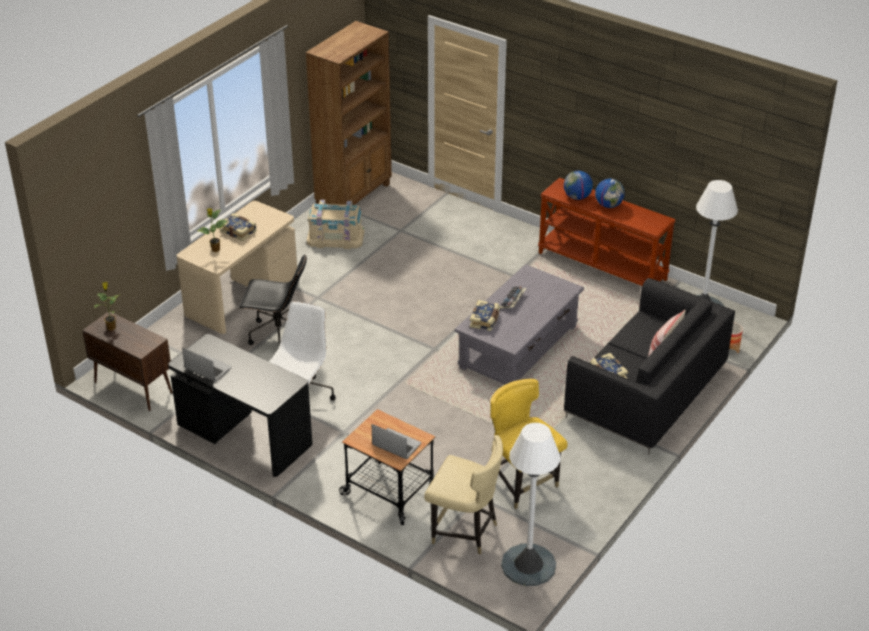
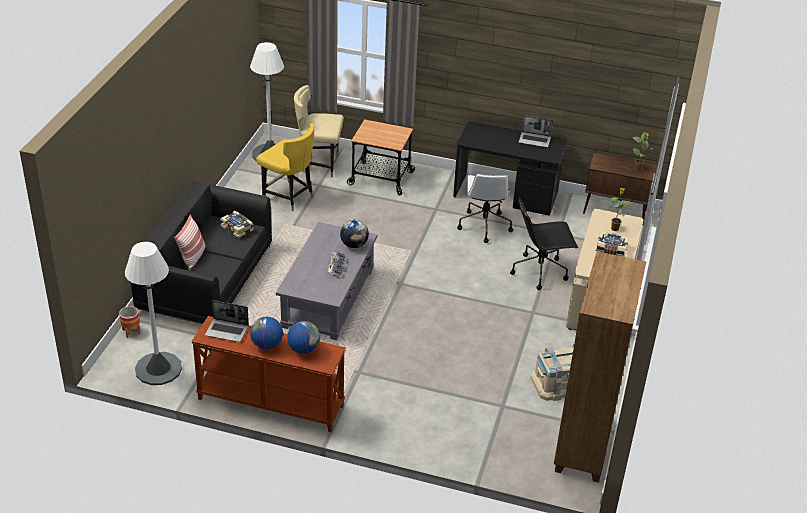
camera: 160 degrees right, 0 degrees up
(395, 445) = (375, 131): laptop -> laptop (227, 331)
(485, 320) = (354, 245): book -> globe

